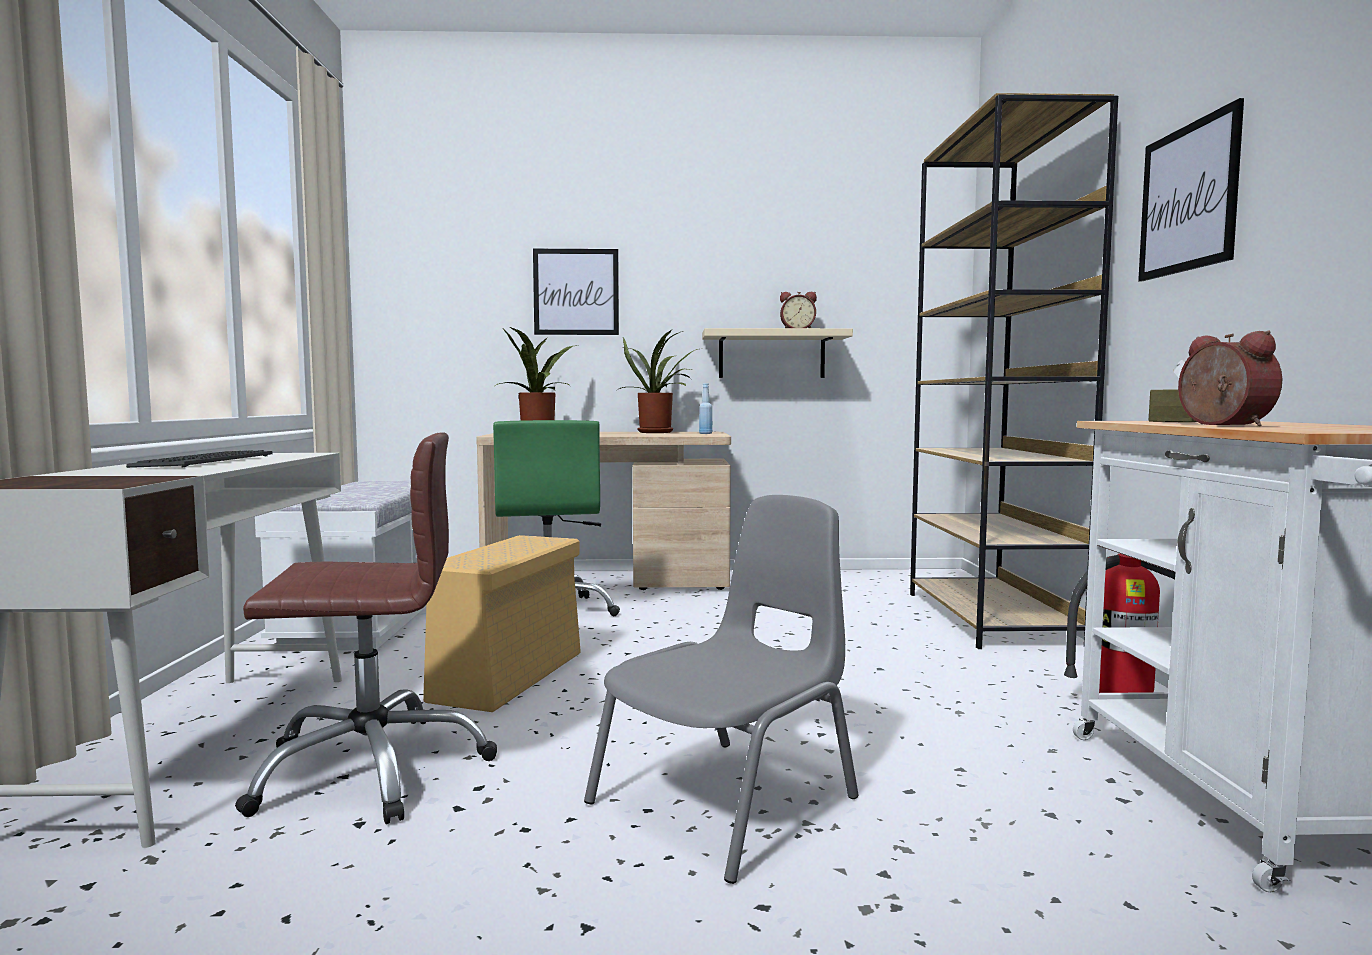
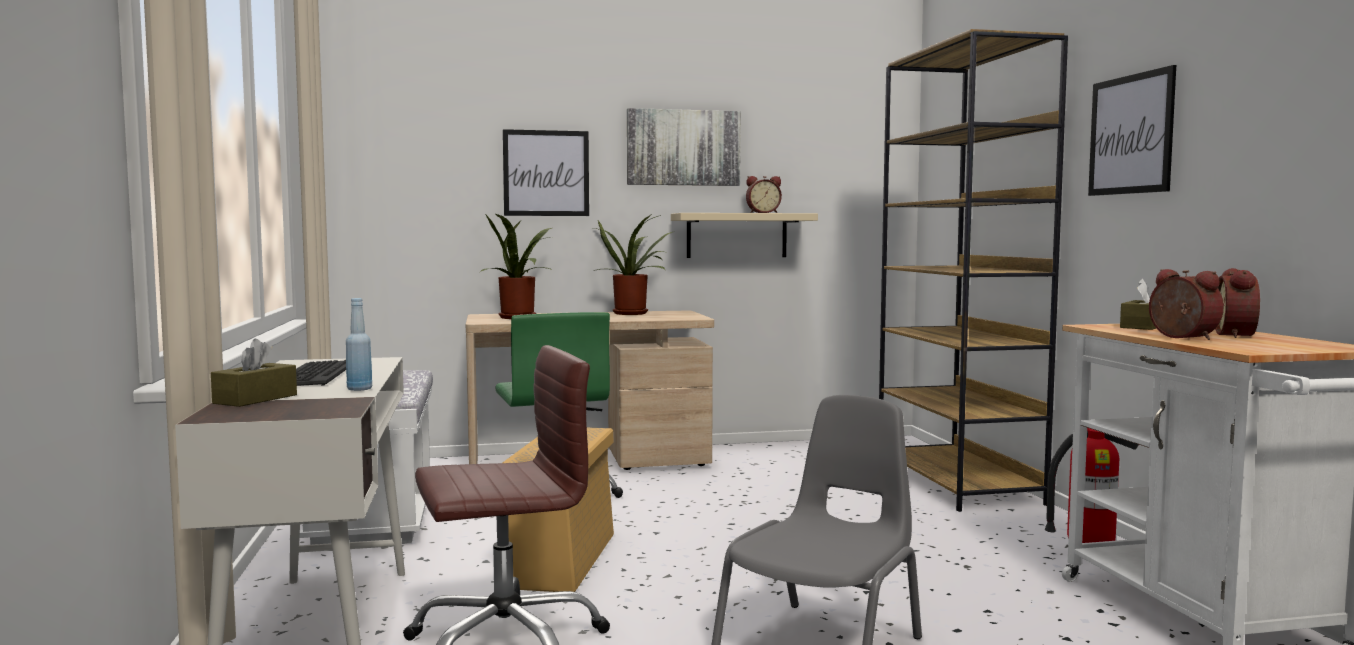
camera: 10 degrees left, 0 degrees up
(76, 474) = (255, 399): none -> brown tissue box
(705, 433) = (683, 315): blue bottle -> blue bottle (359, 389)
(715, 264) = (683, 148): none -> picture
(1310, 424) = (1238, 335): none -> alarm clock

